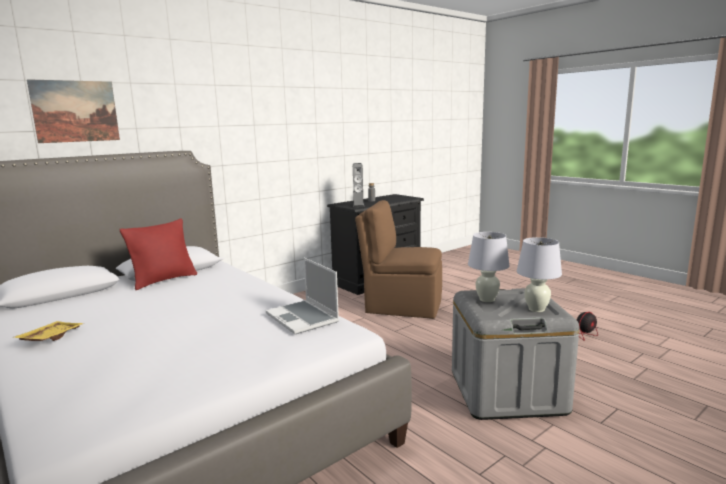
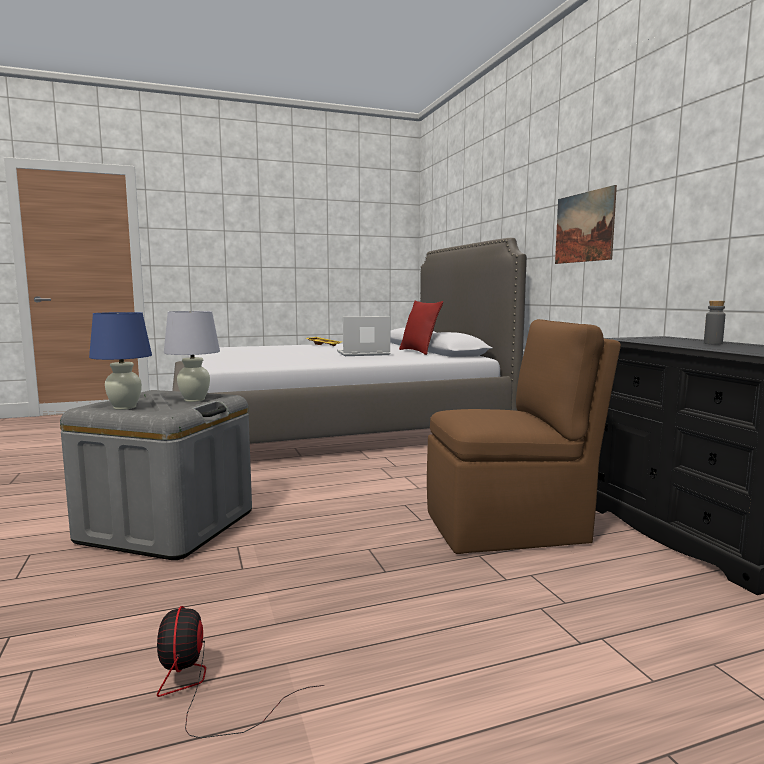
camera: 110 degrees right, 5 degrees down
(75, 111) = (475, 208): picture -> picture (584, 227)
(303, 318) = (264, 363): laptop -> laptop (362, 354)
(358, 205) = (642, 339): speaker -> none
(401, 306) = (509, 527): brown chair -> brown chair turned 45 degrees clockwise
(536, 309) = (125, 407): white table lamp -> blue table lamp

